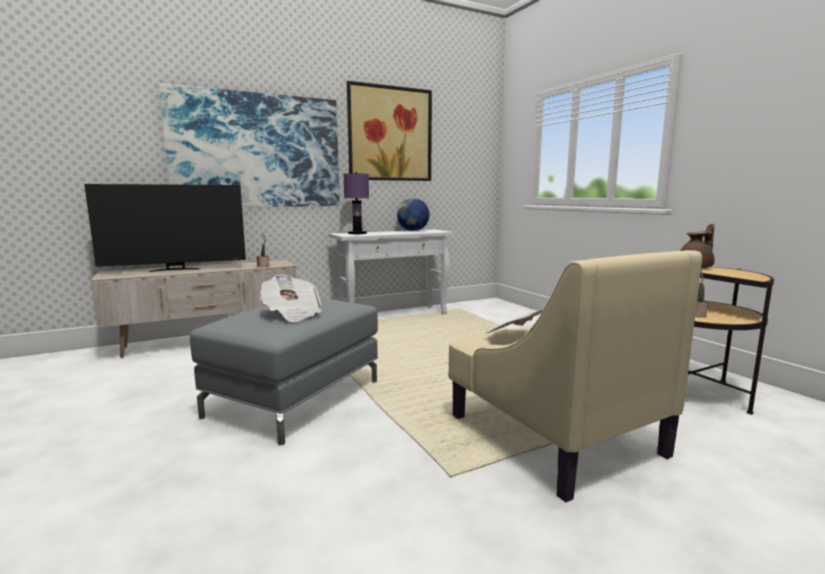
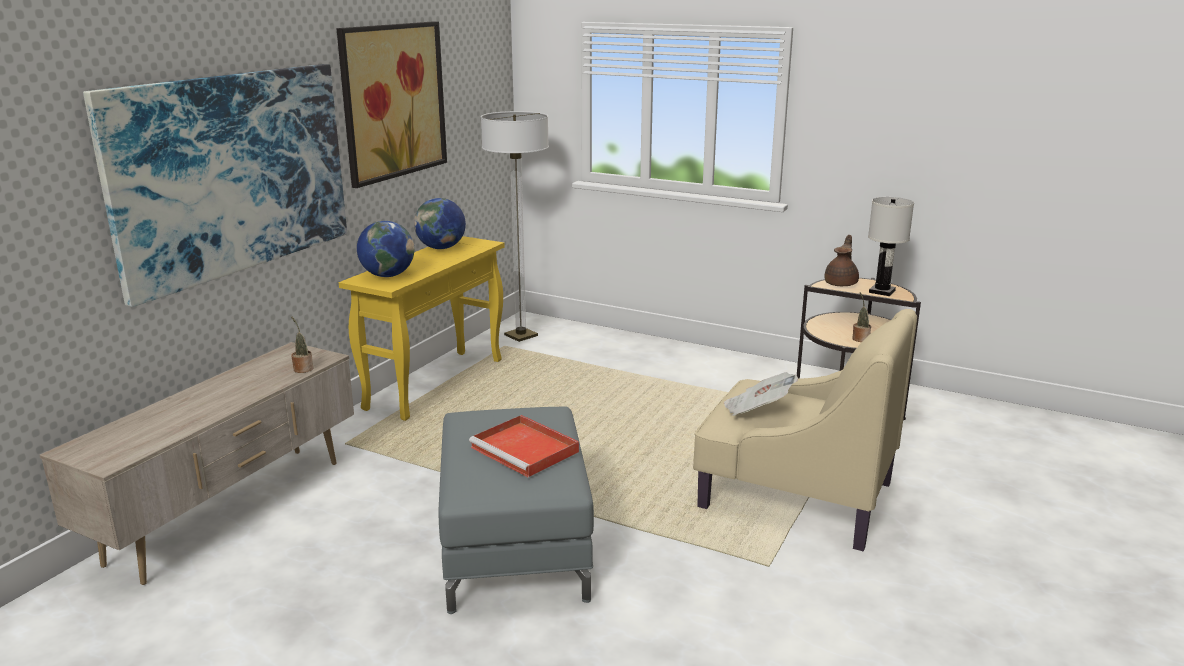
camera: 35 degrees left, 10 degrees up
(175, 269) = (180, 414): television -> none
(292, 314) = (526, 450): newspaper -> red tray
(357, 233) = (387, 275): purple table lamp -> globe
(394, 316) = (436, 383): white console table -> yellow console table
(477, 306) = (521, 336): none -> floor lamp
(733, 274) = (881, 291): none -> white table lamp

